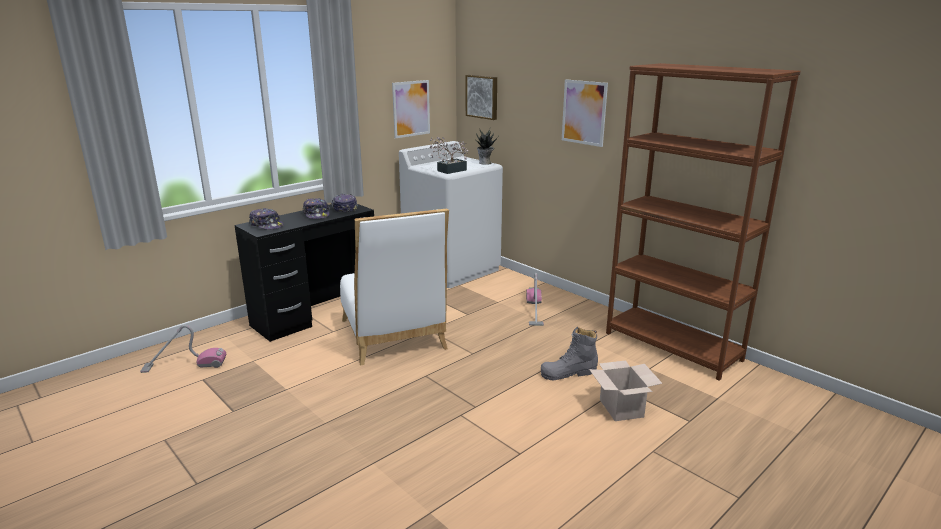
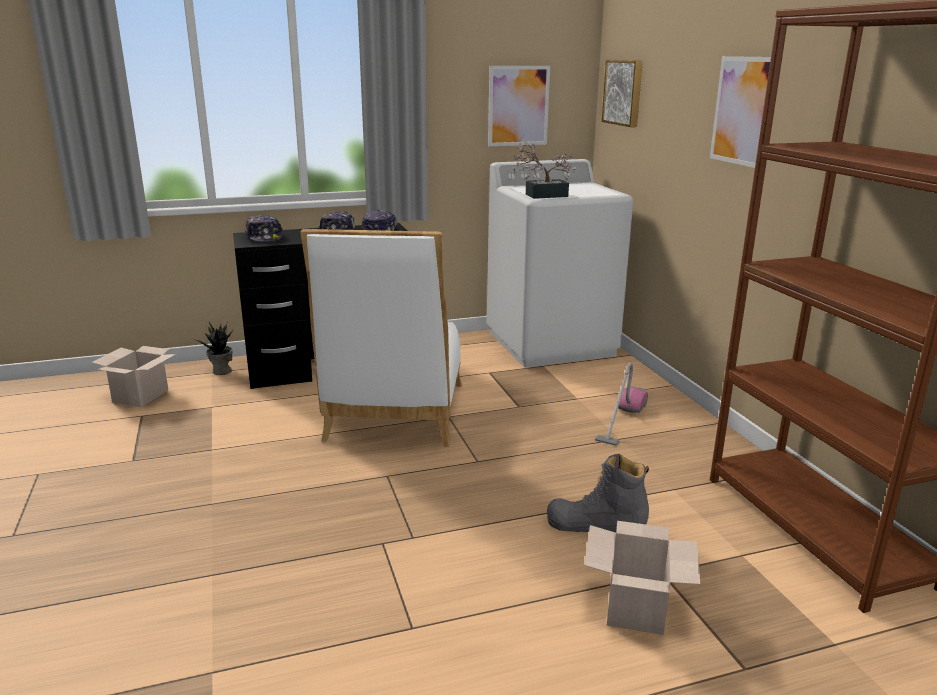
camera: 25 degrees right, 0 degrees up
(184, 365) = (141, 395): vacuum cleaner -> cardboard box
(485, 163) = (609, 191): potted plant -> potted plant (221, 371)

